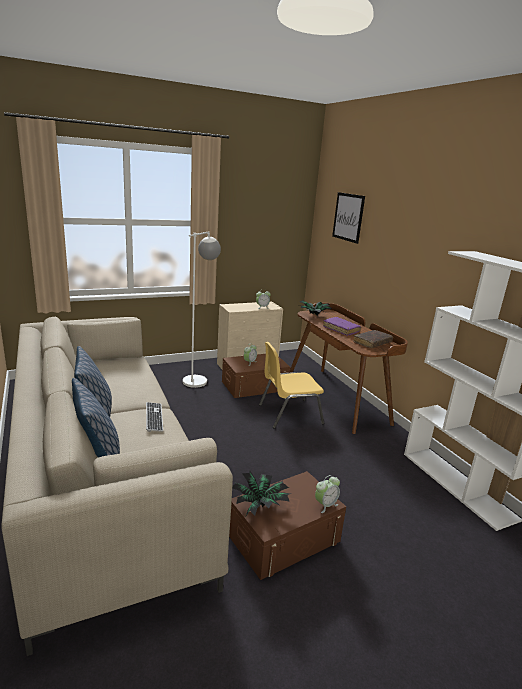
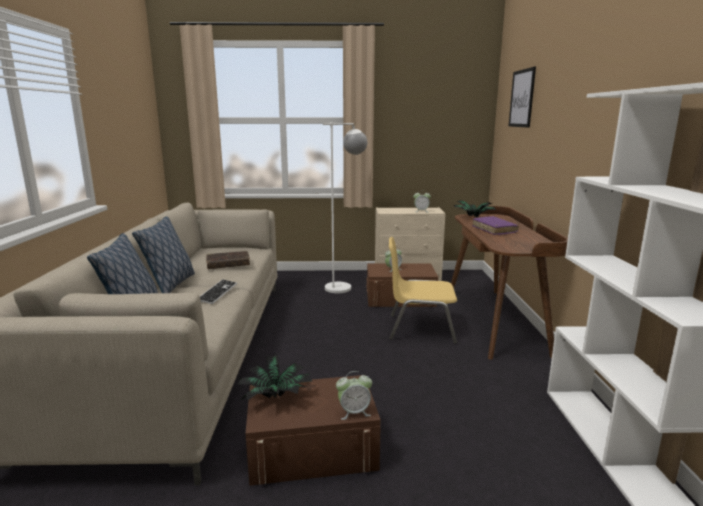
camera: 25 degrees right, 5 degrees down
(372, 343) = (523, 243): brown book -> brown book (228, 265)

